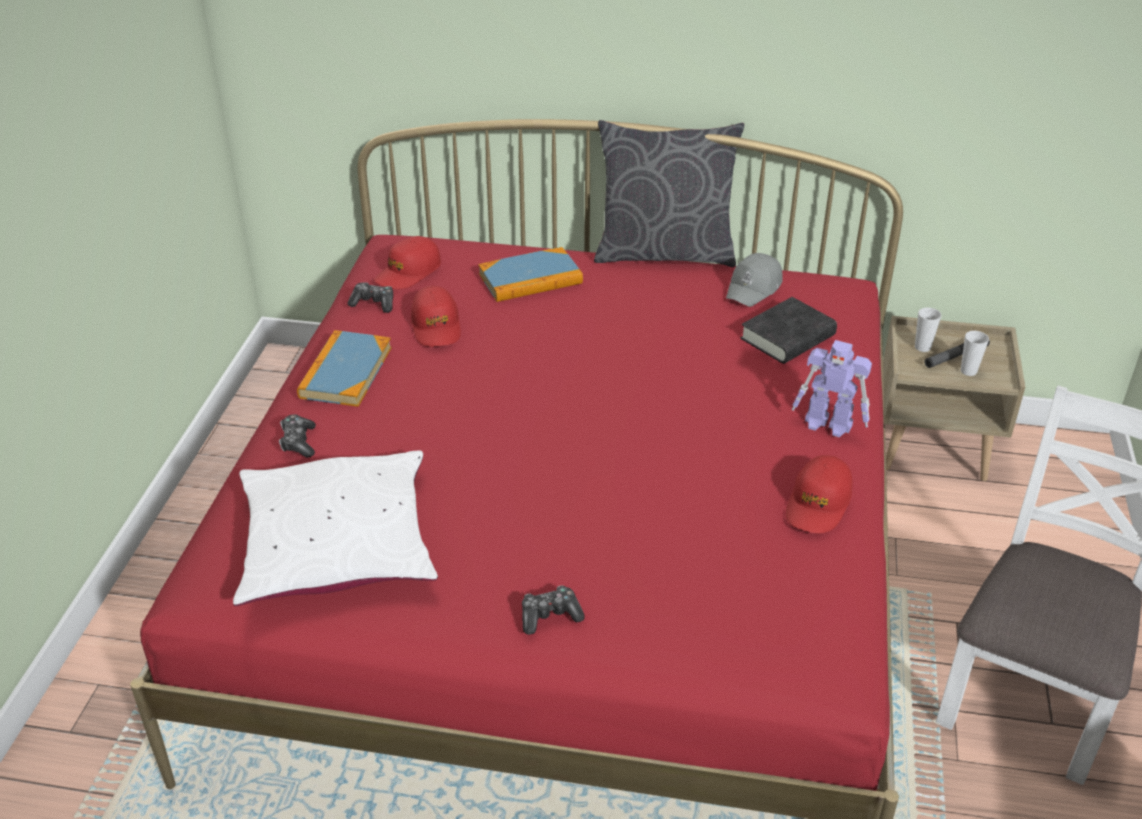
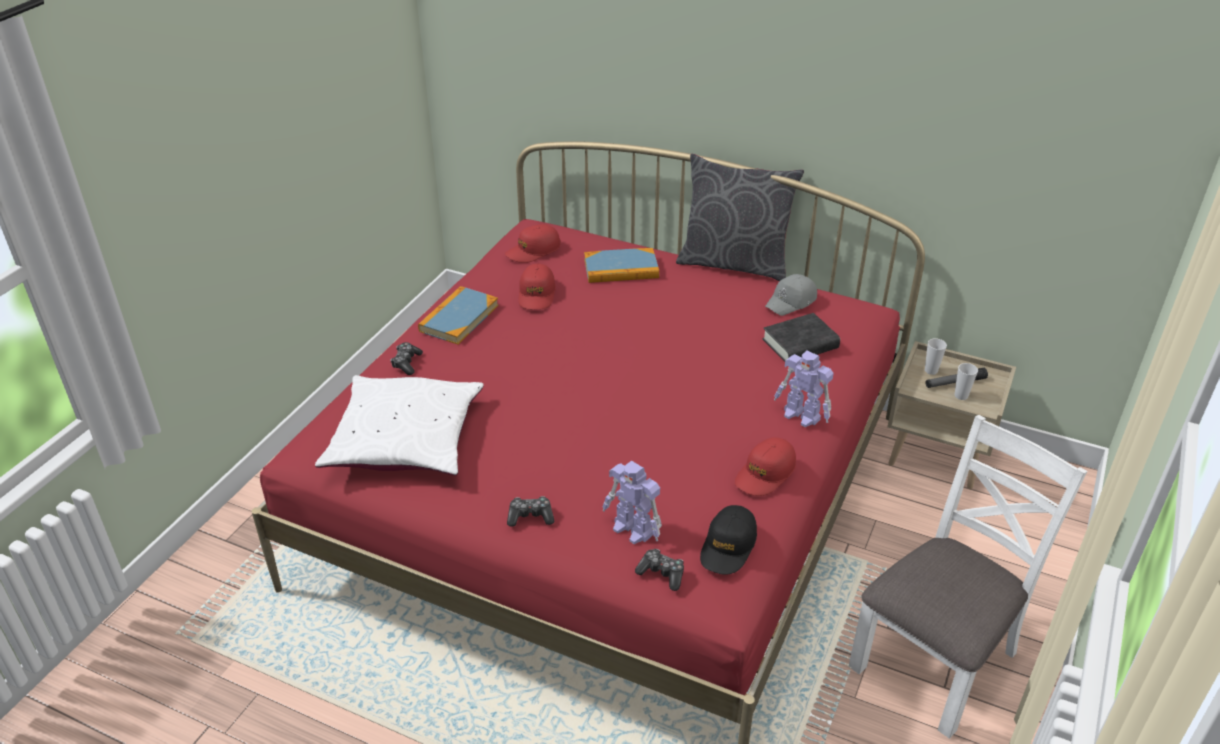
camera: 15 degrees right, 0 degrees up
(373, 303) = (499, 270): game controller -> game controller (662, 573)
(690, 607) = (633, 530): none -> toy robot
(816, 605) = (728, 546): none -> black cap

